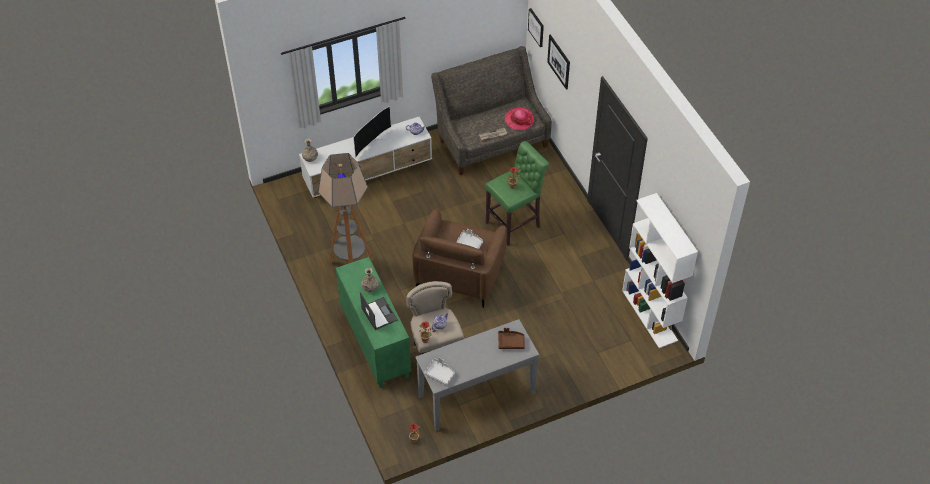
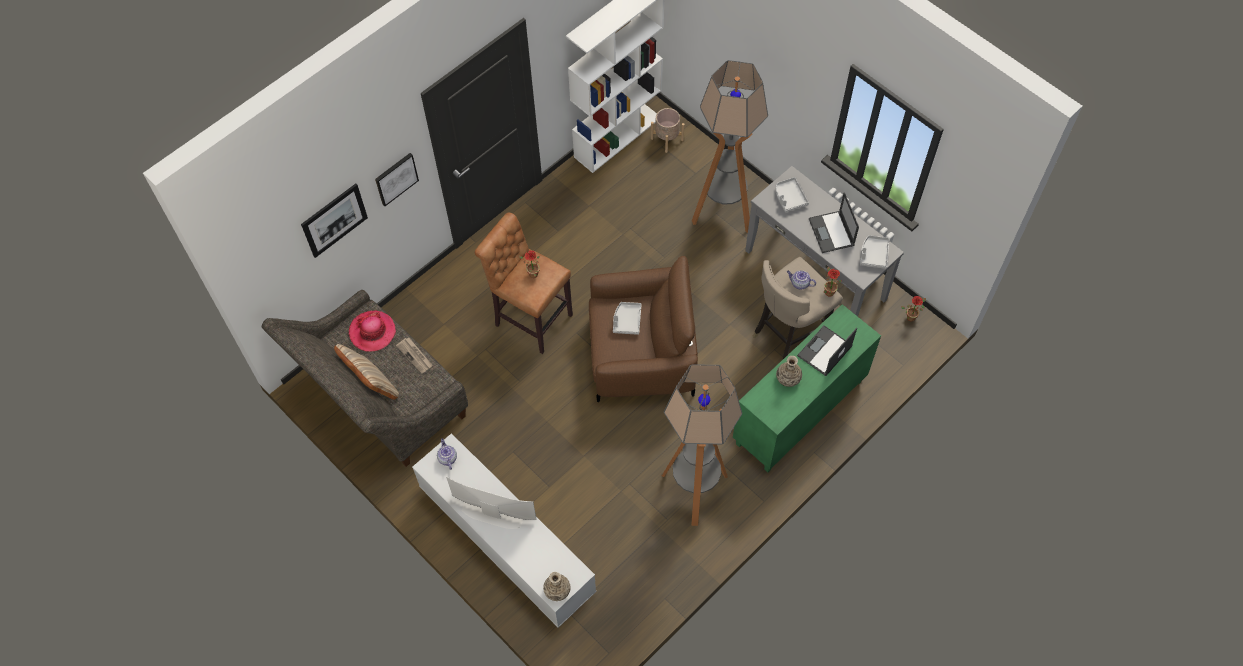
camera: 110 degrees left, 10 degrees up
(470, 356) = (831, 232): none -> laptop
(482, 112) = (372, 385): none -> beige pillow
(511, 342) = (789, 198): brown tray -> grey tray
(515, 224) = (530, 318): green stool -> brown stool
(536, 27) = (267, 266): picture -> picture (396, 178)
(554, 357) = (723, 213): none -> floor lamp
(636, 345) = (667, 139): none -> beige planter

